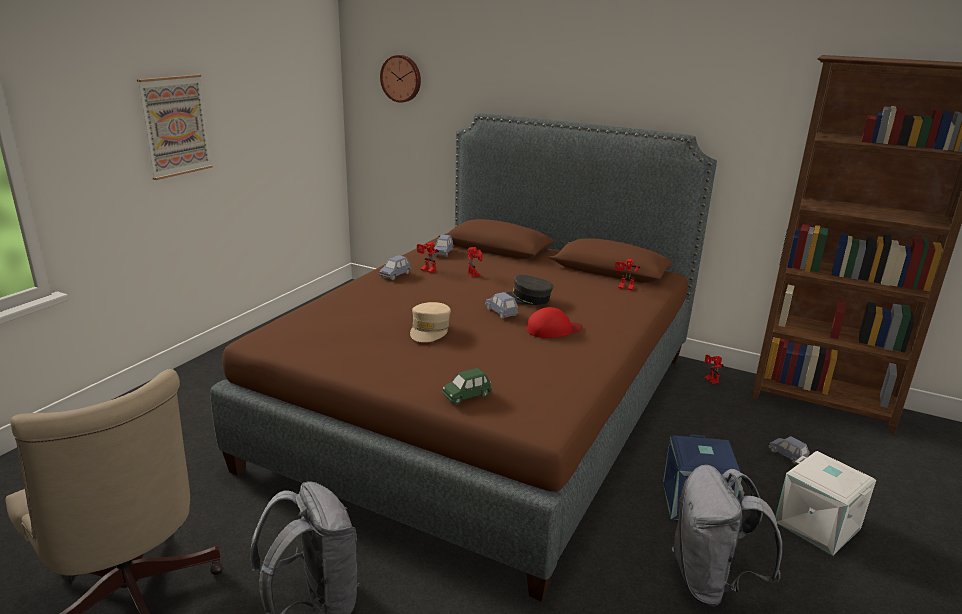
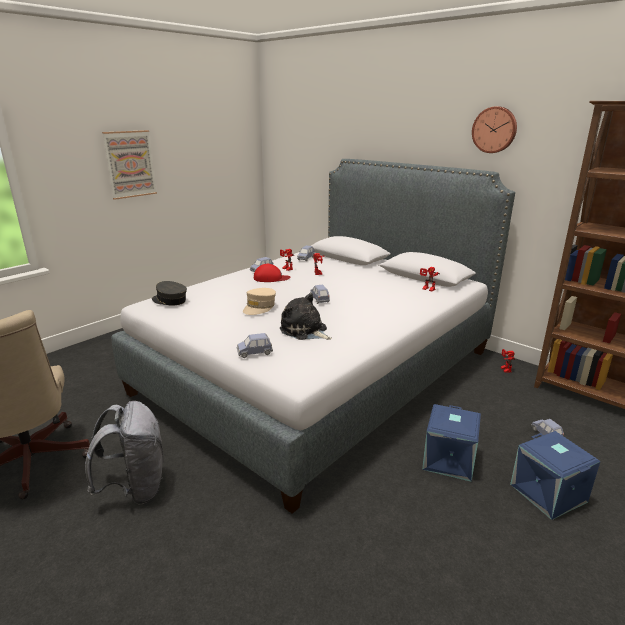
camera: 15 degrees right, 0 degrees up
(401, 78) = (297, 135): wall clock -> wall clock (494, 130)
(466, 396) = (254, 353): green toy car -> blue toy car
(487, 406) = (319, 371): brown bed -> grey bed
(510, 358) = (305, 331): none -> plush toy
(527, 299) = (345, 292): grey cap -> grey cap (169, 300)
(553, 329) = (351, 314): red cap -> red cap (271, 278)
(711, 582) = (433, 522): grey backpack -> none
(816, 525) = (547, 493): white storage box -> blue storage box

